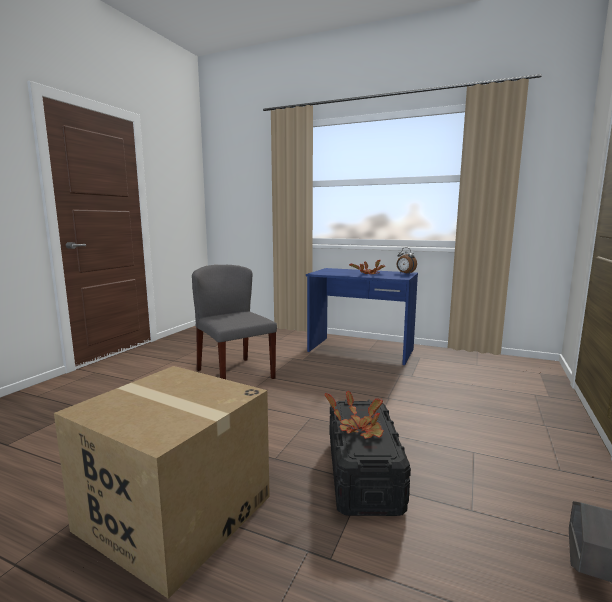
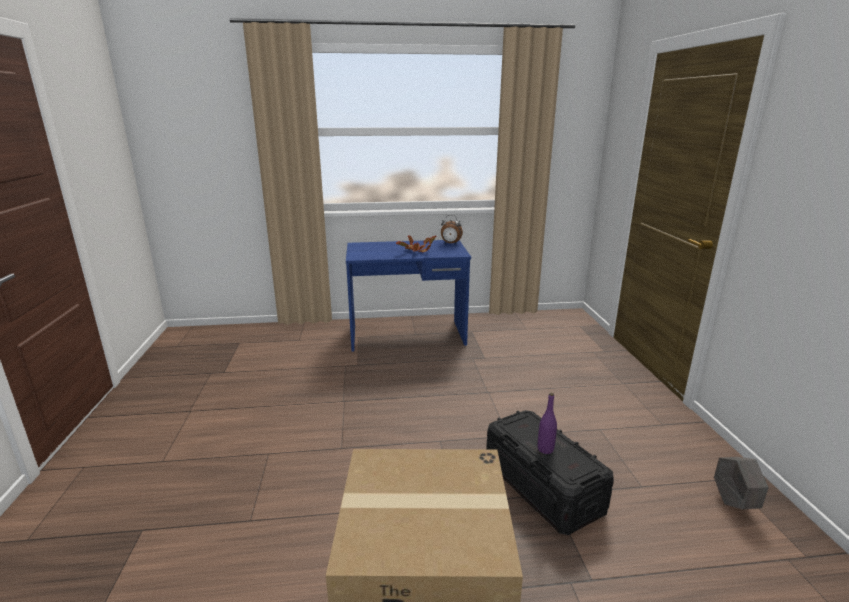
camera: 30 degrees left, 10 degrees up
(234, 374) = (297, 408): grey chair -> none
(359, 428) = (545, 449): potted plant -> purple bottle

